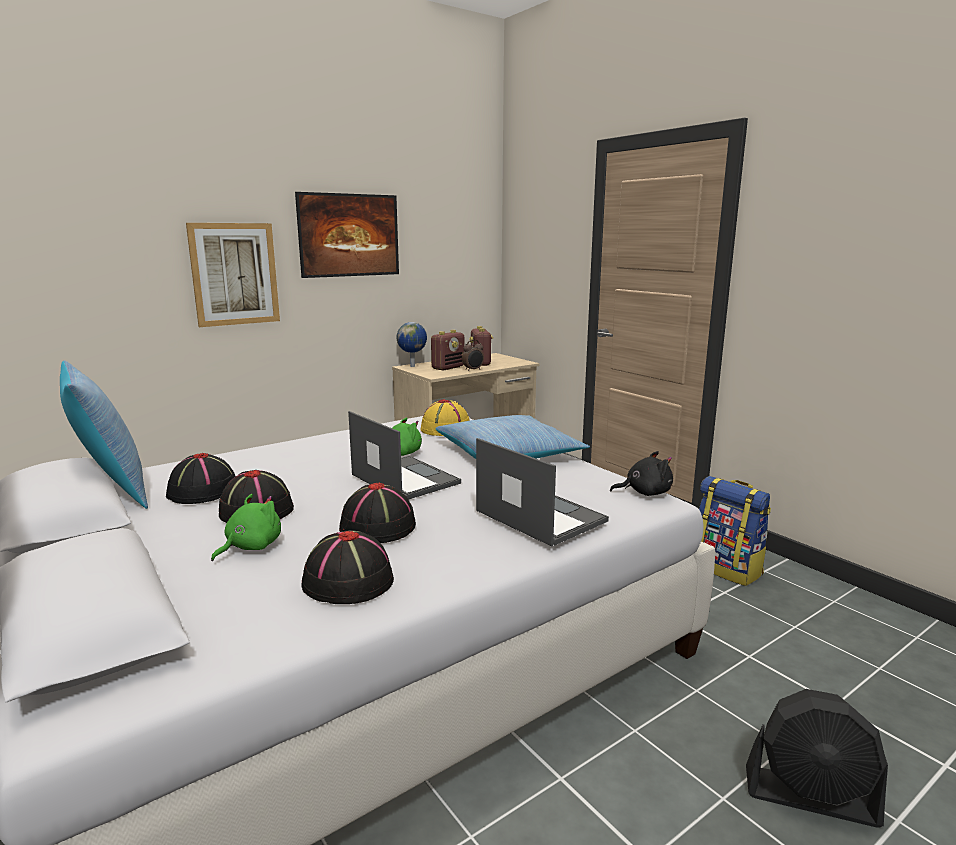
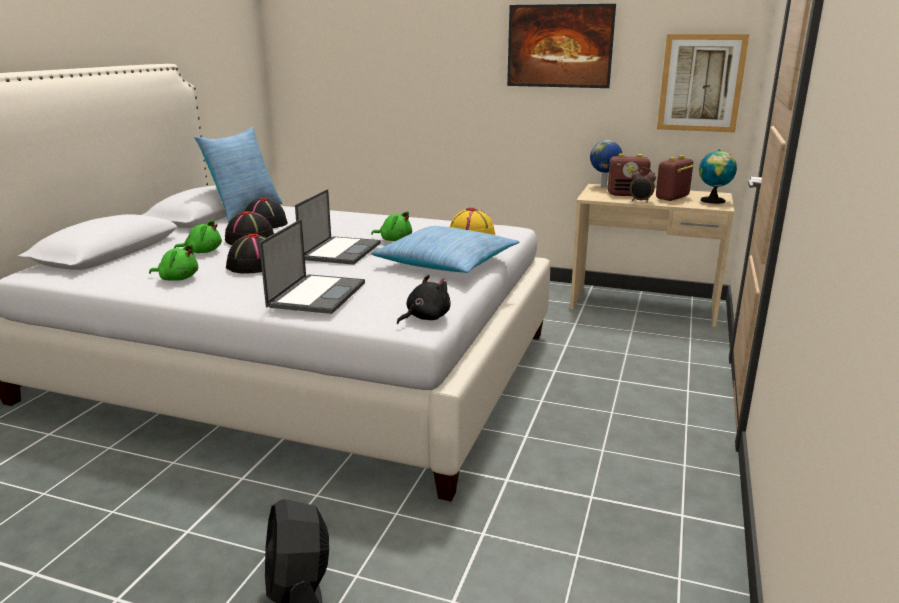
camera: 55 degrees right, 5 degrees up
(234, 274) = (452, 79): picture -> picture (701, 83)
(347, 582) = (177, 278): black hat -> green plush toy
(508, 360) = (713, 201): none -> globe
(645, 492) = (425, 318): black plush toy -> black plush toy turned 90 degrees counterclockwise
(727, 569) = (647, 489): backpack -> none

